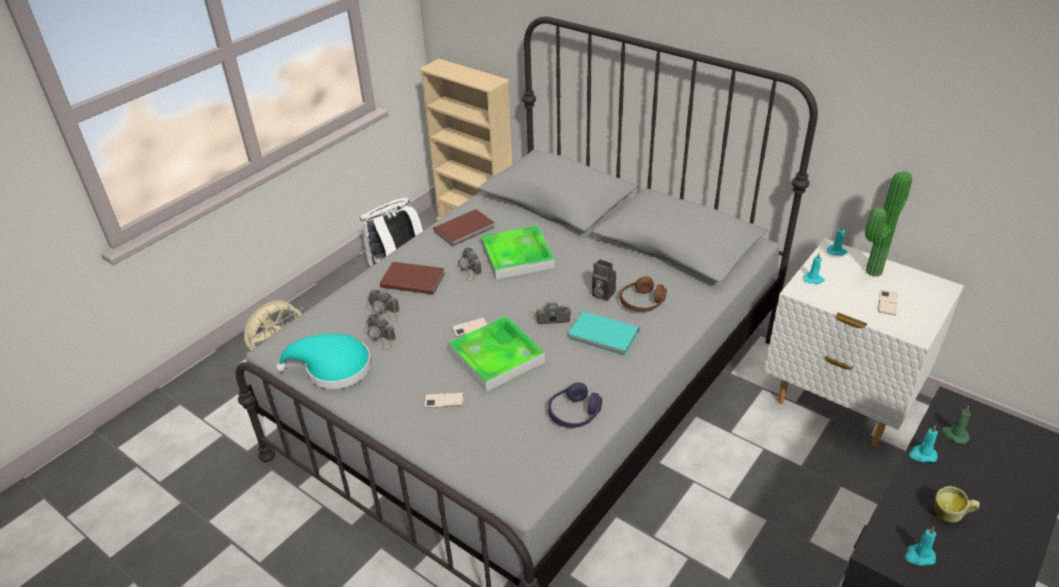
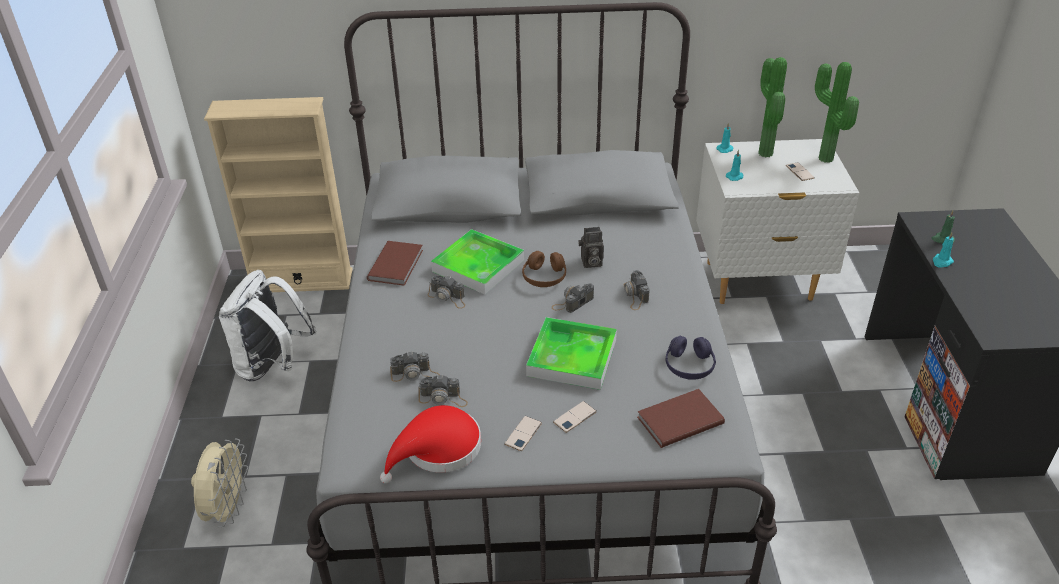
camera: 40 degrees left, 0 degrees up
(333, 369) = (437, 450): turquoise hat -> red hat
(412, 279) = (405, 332): brown book -> brown book (678, 420)
(470, 327) = (516, 346): phone -> phone (523, 433)
(603, 336) = (635, 295): turquoise book -> camera
(642, 302) = (630, 254): brown headphones -> brown headphones (544, 277)
(919, 556) = (1013, 325): turquoise candle -> none
(930, 302) = (823, 159): none -> potted plant
(950, 516) = (999, 291): mug -> none

